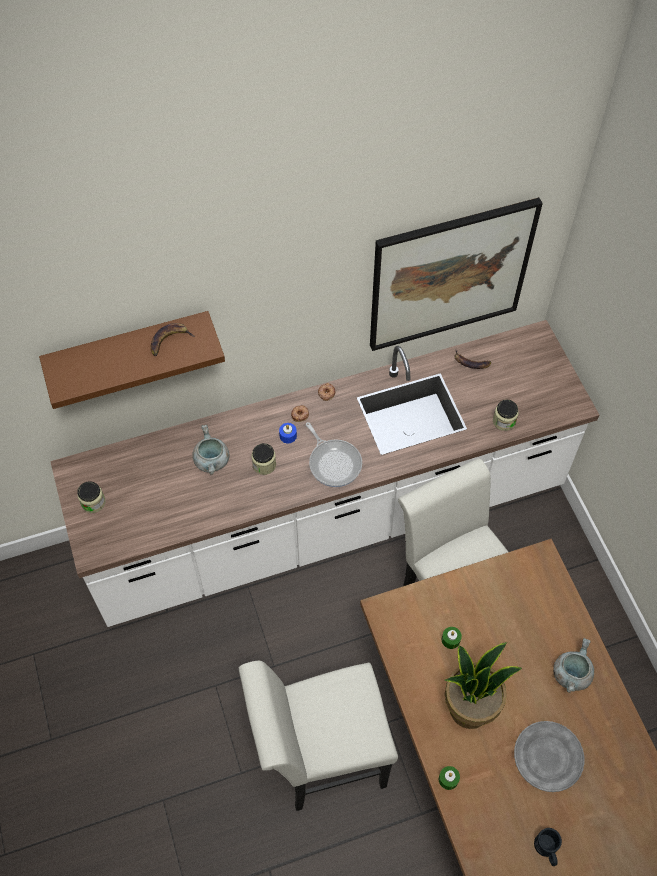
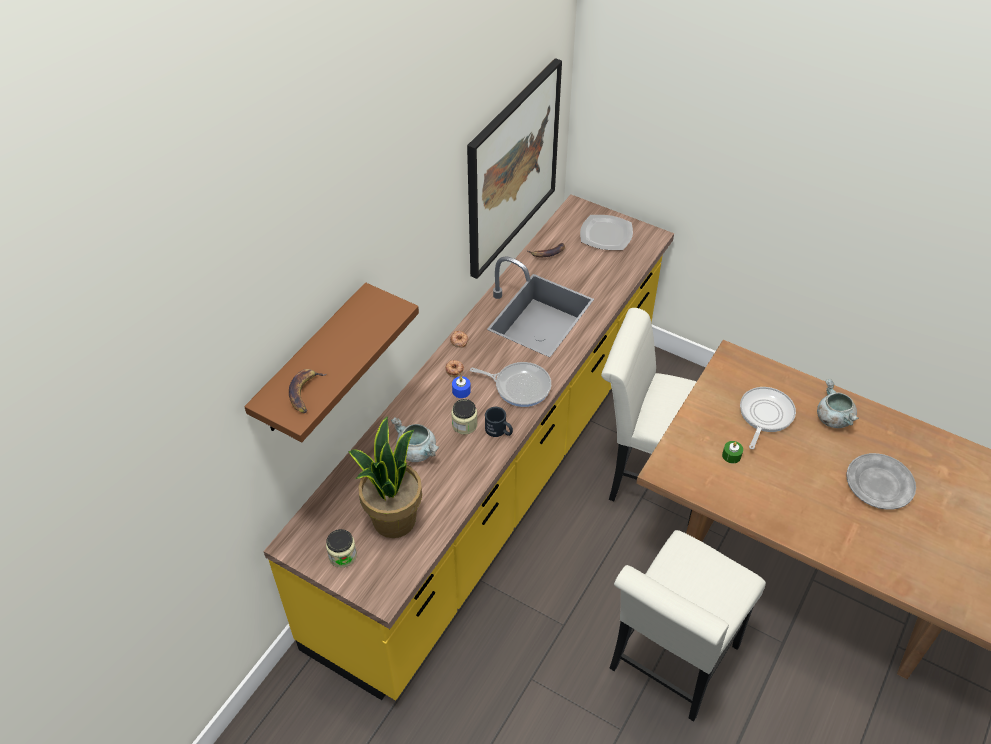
camera: 40 degrees left, 10 degrees down
(169, 340) = (356, 322): banana -> banana (305, 392)
(328, 519) = (495, 482): white counter -> yellow counter
(448, 779) = (835, 552): green candle -> none
(469, 707) = (794, 492): potted plant -> potted plant (393, 519)
(504, 421) = (614, 277): jar -> none
(514, 628) = (764, 415): none -> frying pan
(537, 378) = (606, 235): none -> plate
(547, 850) = (946, 545): black mug -> black mug (499, 431)

